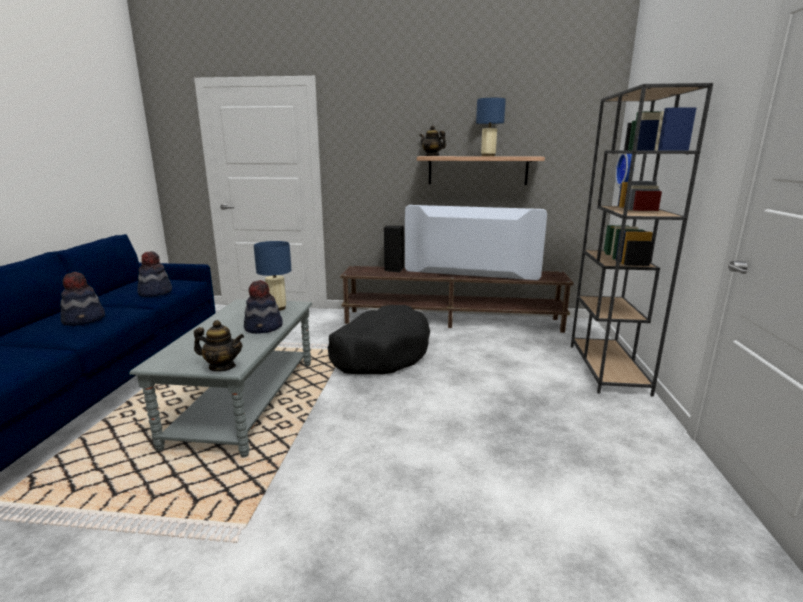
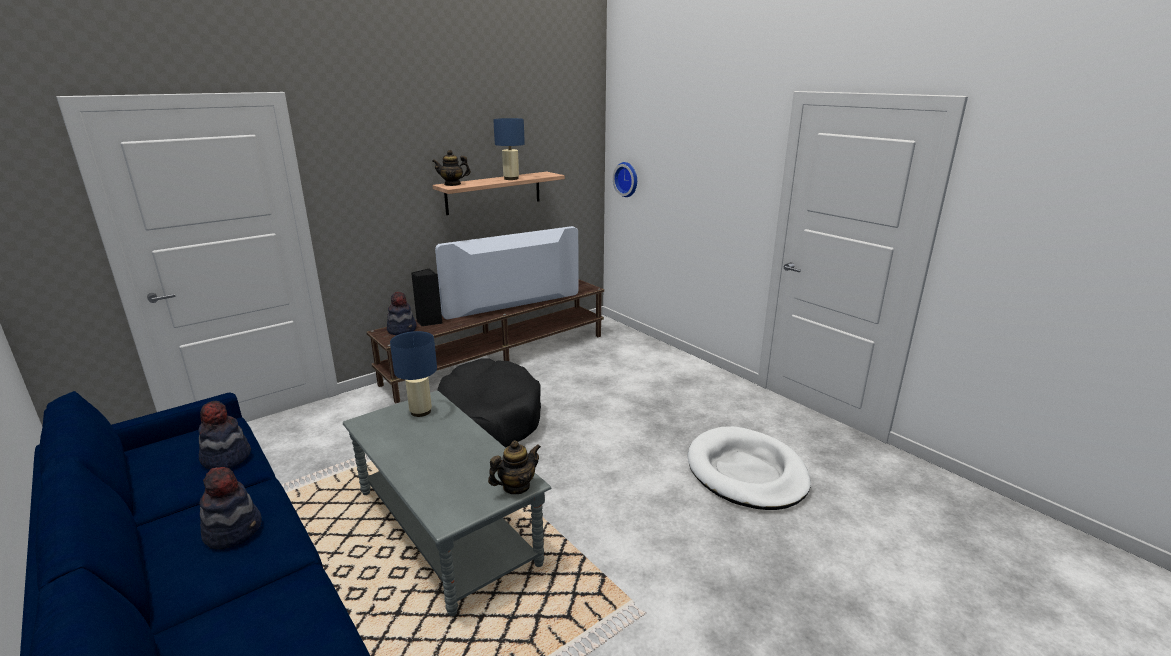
camera: 45 degrees left, 5 degrees up
(264, 328) = (460, 436): hat -> hat (402, 329)
(526, 501) = (746, 472): none -> white dog bed
(608, 369) = (667, 357): bookcase -> none

